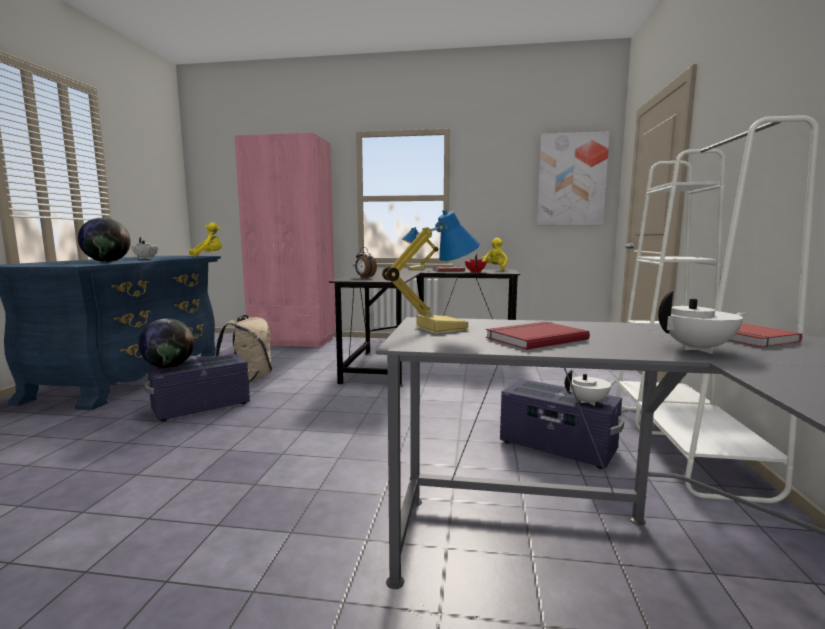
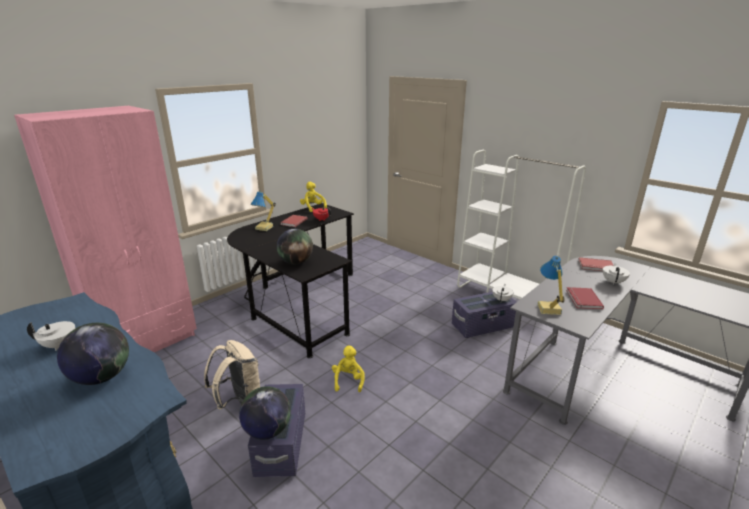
camera: 55 degrees left, 15 degrees up
(208, 256) = (72, 299): yellow plush toy -> yellow plush toy (348, 380)
(365, 277) = (296, 262): alarm clock -> globe
(571, 180) = (341, 123): picture -> none

